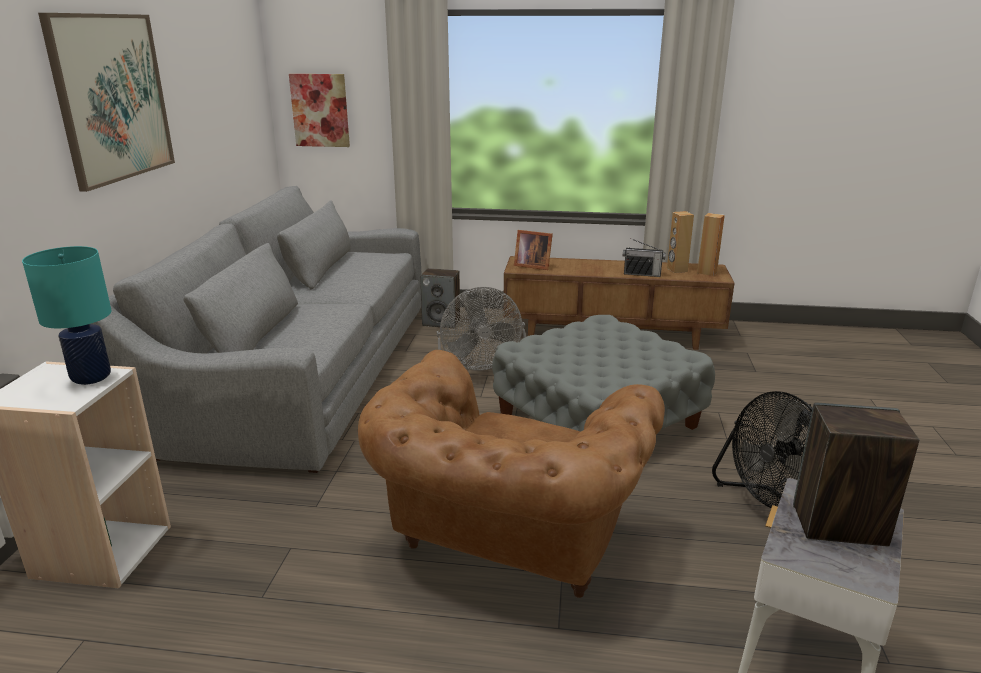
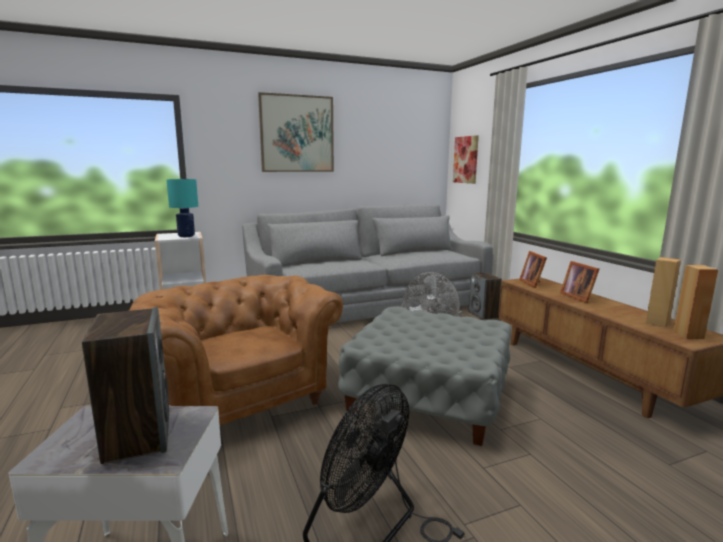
camera: 60 degrees right, 10 degrees down
(505, 546) = (238, 400): brown armchair -> brown armchair turned 60 degrees clockwise
(591, 266) = (578, 297): none -> picture frame
(642, 274) = (607, 313): radio -> none

